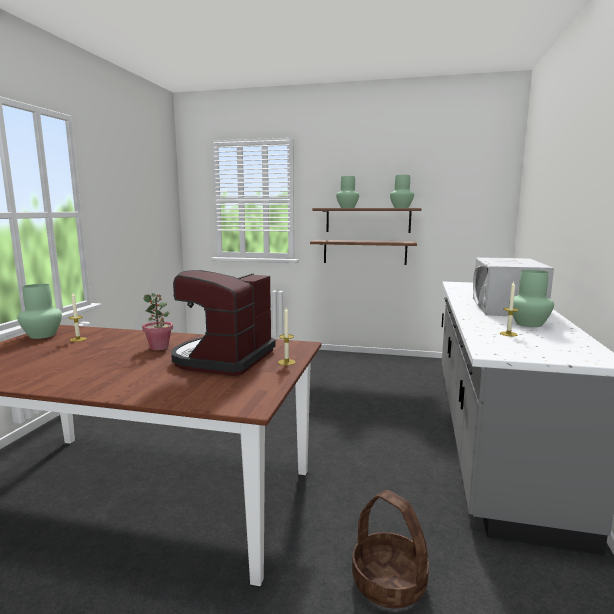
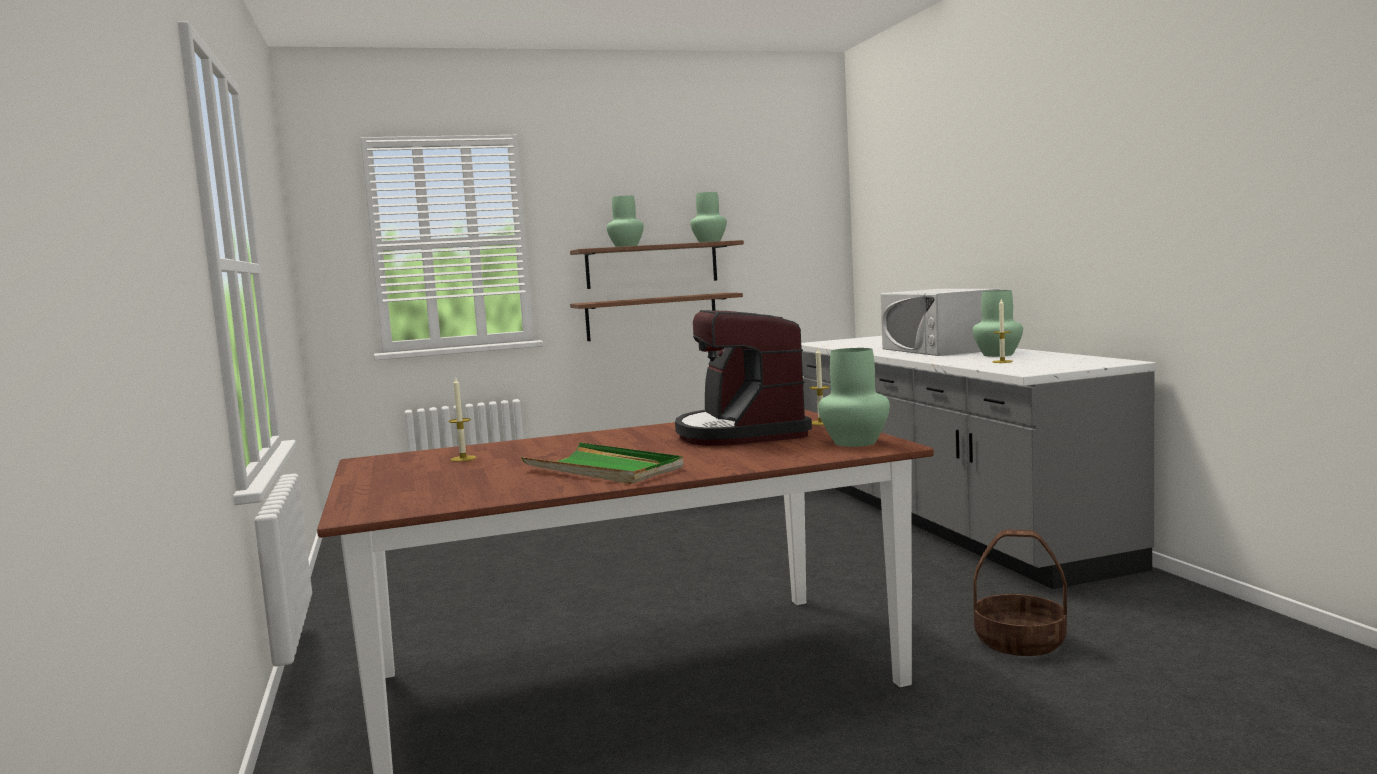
camera: 30 degrees left, 5 degrees down
(42, 335) = (380, 467): green vase -> green vase (853, 442)
(81, 371) = (604, 469): none -> green tray
(159, 347) = (620, 442): potted plant -> none

